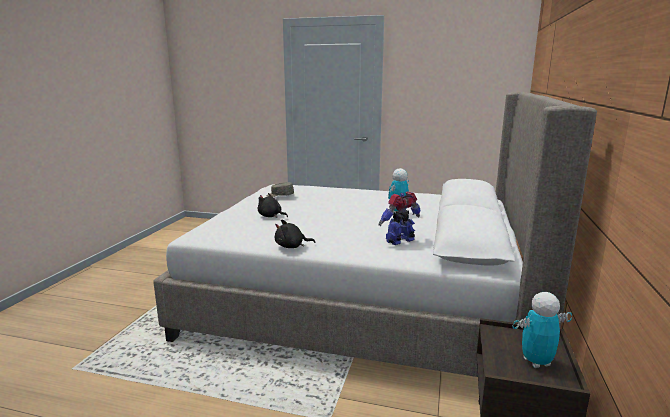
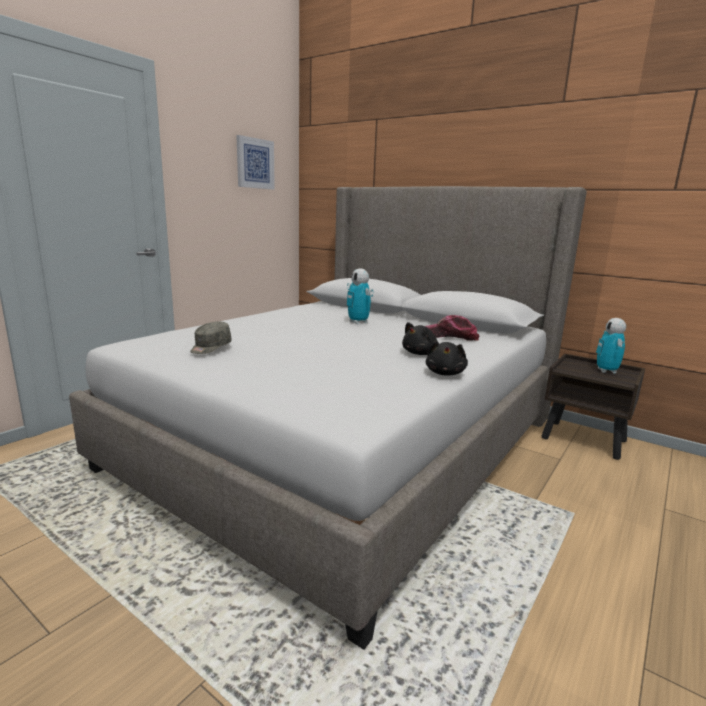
camera: 70 degrees left, 0 degrees up
(271, 216) = (304, 367): black plush toy -> black plush toy (421, 353)
(401, 241) = (451, 336): toy robot -> cap
(470, 72) = (255, 163): none -> picture

